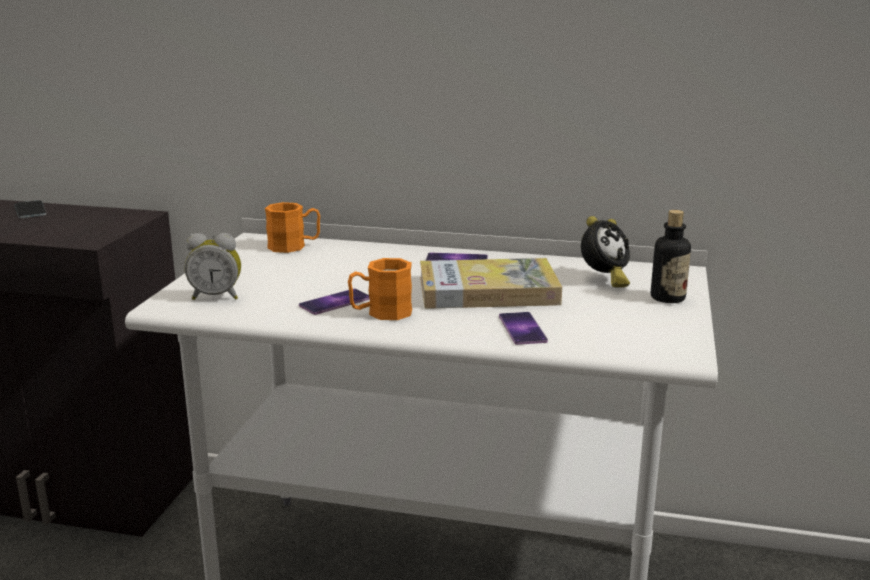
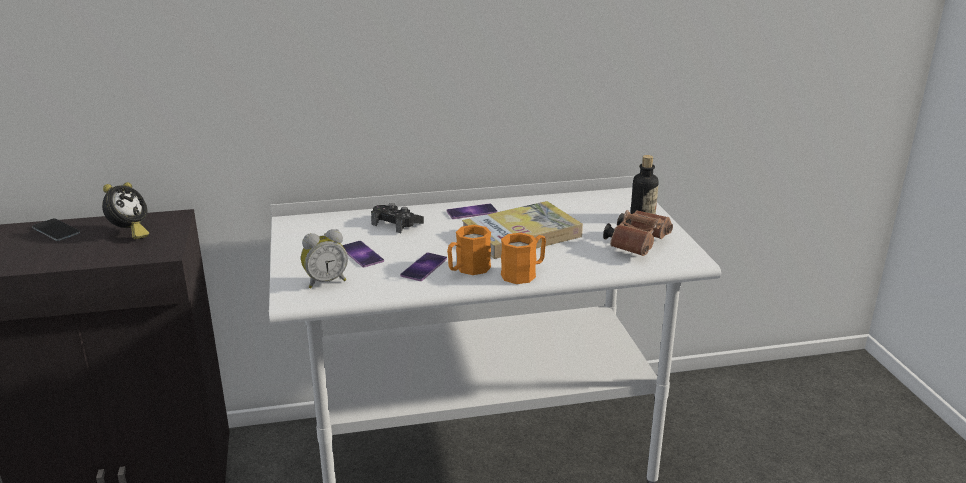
camera: 25 degrees left, 5 degrees up
(294, 246) = (333, 222): orange mug -> orange mug (524, 273)
(358, 257) = (396, 224): none -> black game controller
(522, 328) = (576, 261): phone -> phone (361, 254)
(604, 280) = (589, 210): alarm clock -> alarm clock (129, 233)
(626, 325) = (638, 244): none -> brown binoculars

